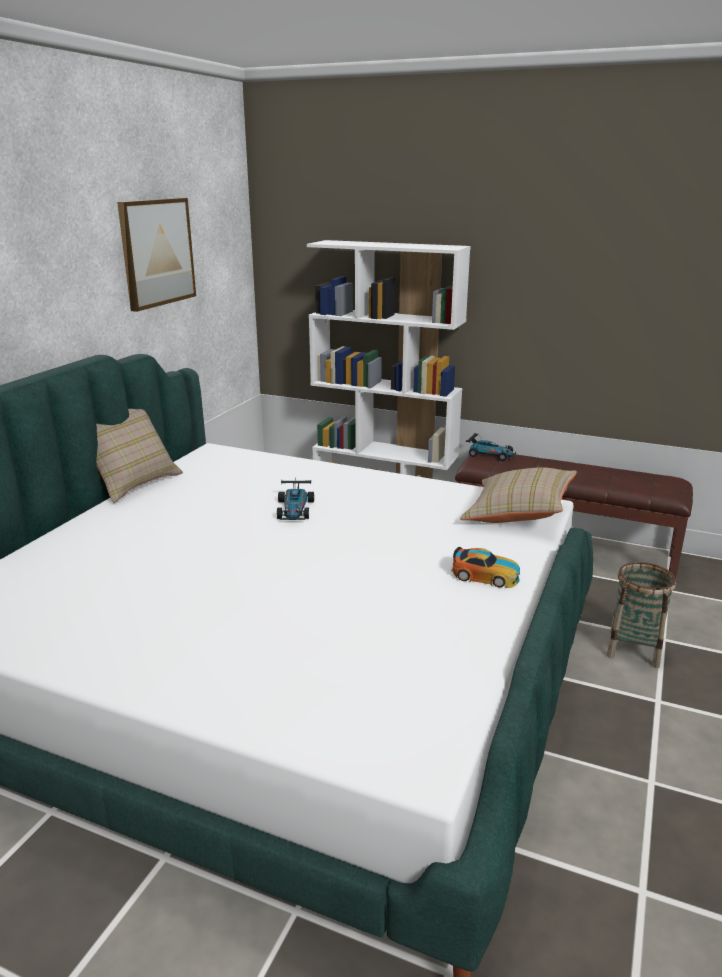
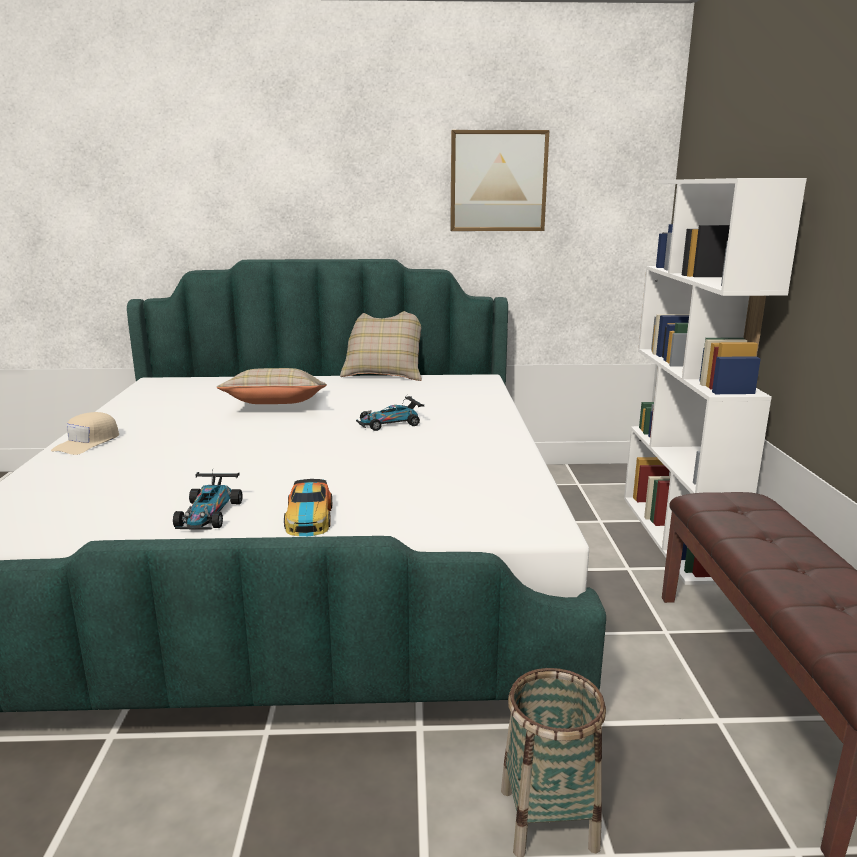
camera: 65 degrees right, 5 degrees down
(167, 680) = (88, 443): none -> beige cap
(490, 454) = (753, 501): toy car -> toy car (209, 514)
(518, 514) = (493, 515): beige pillow -> beige pillow (276, 406)

